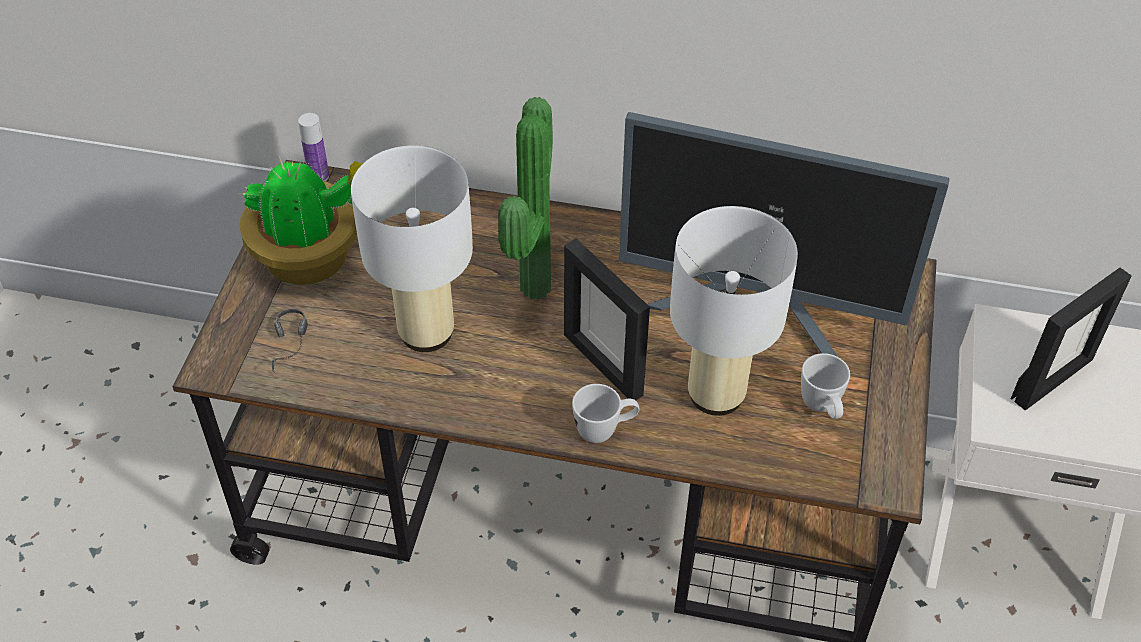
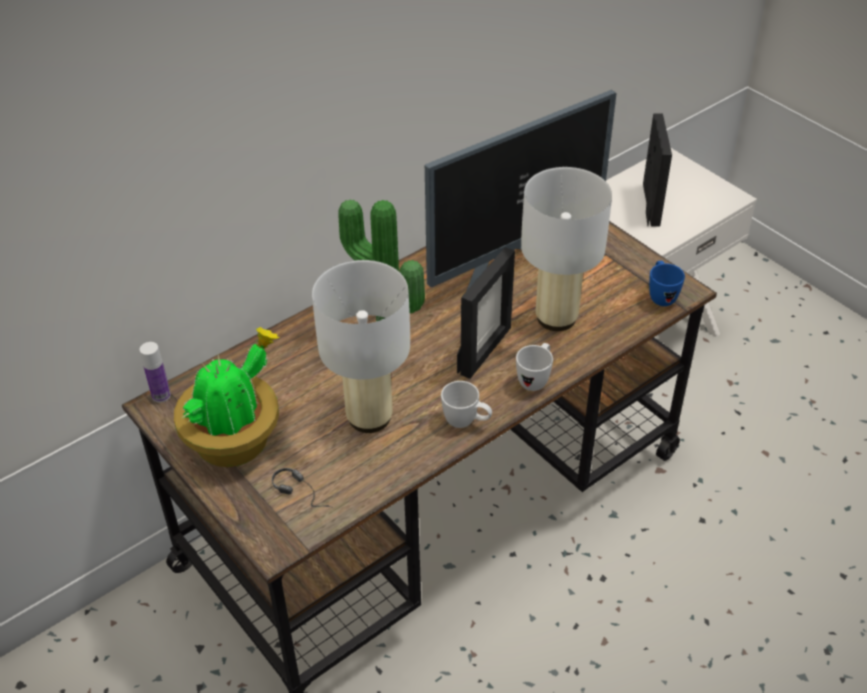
camera: 50 degrees left, 5 degrees down
(605, 363) = (484, 350): picture frame -> picture frame turned 60 degrees counterclockwise
(822, 408) = (608, 283): white mug -> white mug (466, 422)
(855, 468) = (661, 295): none -> blue mug

